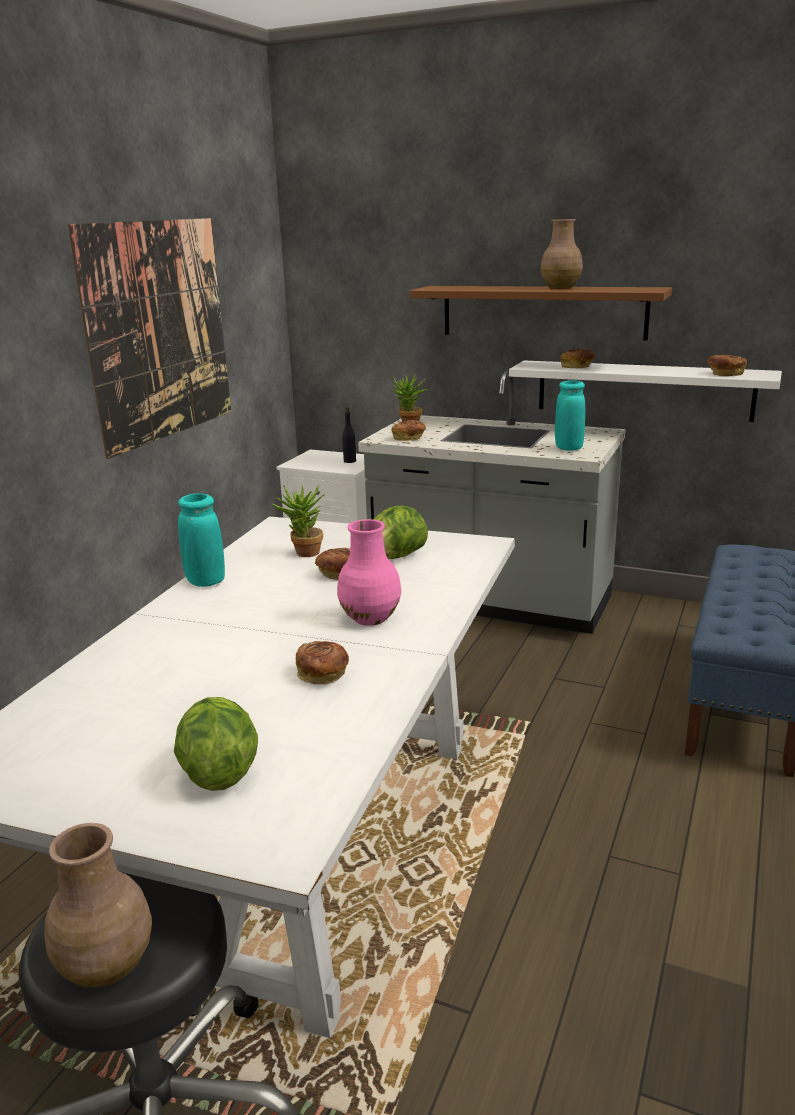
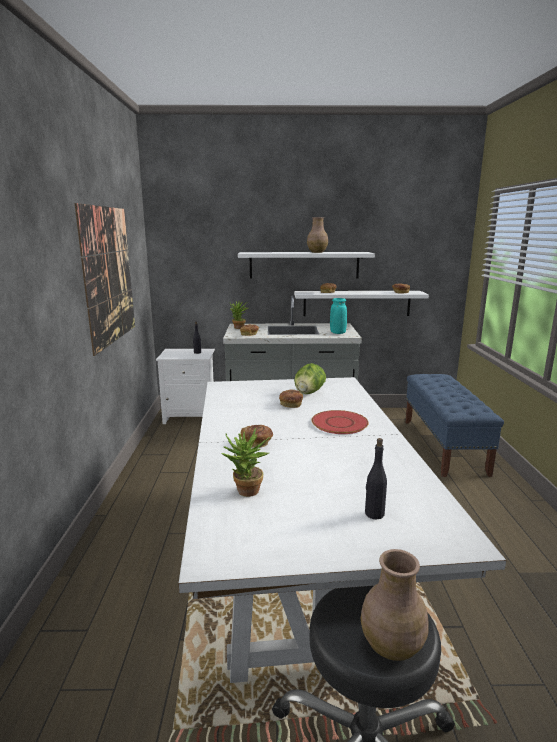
camera: 25 degrees left, 5 degrees down
(205, 582) = (219, 419): turquoise vase -> none
(218, 773) = (374, 514): lettuce -> black bottle
(303, 554) = (257, 398): potted plant -> potted plant (246, 493)
(323, 675) = (356, 454): bread -> bread (257, 443)
(370, 618) = (340, 423): pink vase -> red plate
(542, 312) = (304, 265): brown shelf -> white shelf

